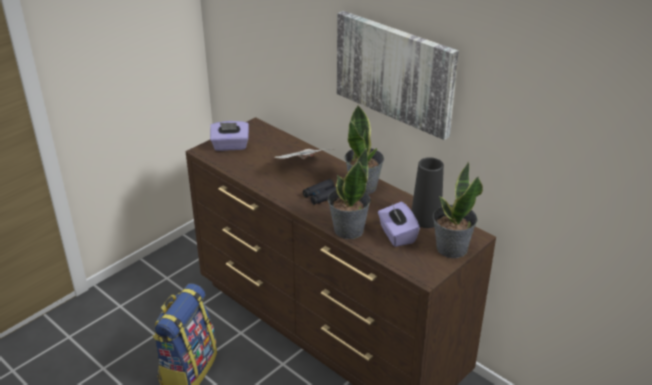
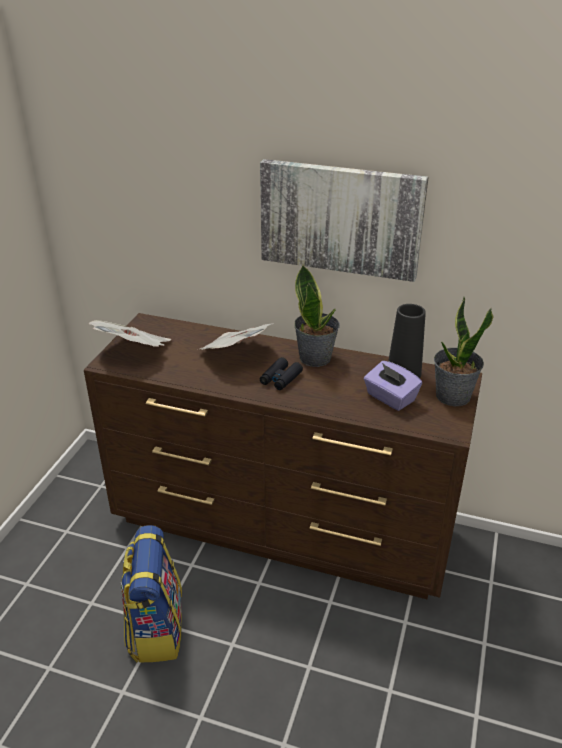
camera: 25 degrees left, 0 degrees up
(230, 146) = (134, 351): purple tissue box -> newspaper
(348, 230) = (337, 407): potted plant -> none

